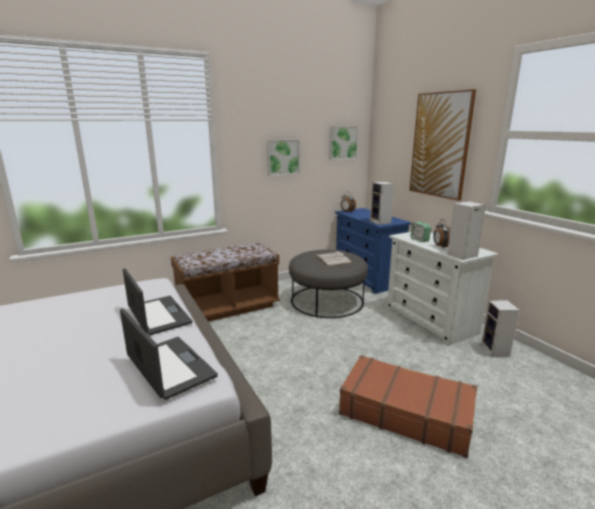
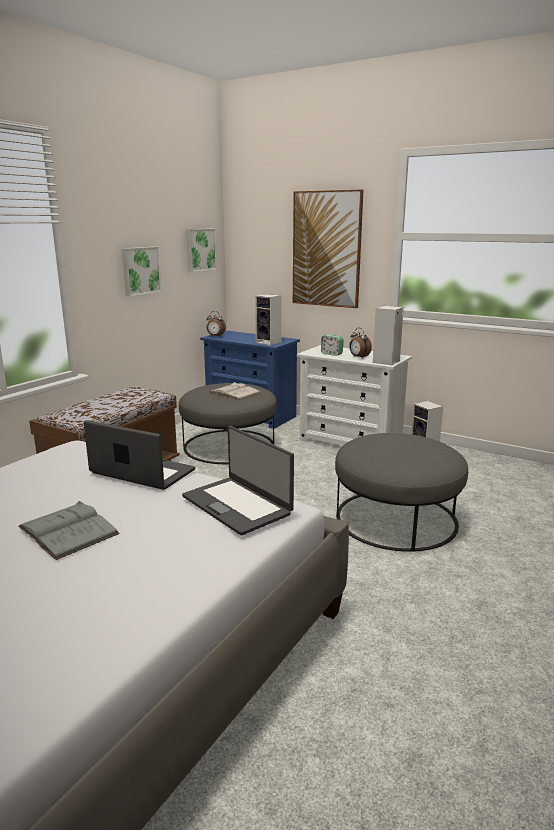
camera: 30 degrees left, 0 degrees up
(50, 351) = (68, 530): none -> grey book
(169, 367) = (237, 505): laptop -> laptop turned 150 degrees counterclockwise
(405, 412) = (396, 519): brown suitcase -> grey ottoman

